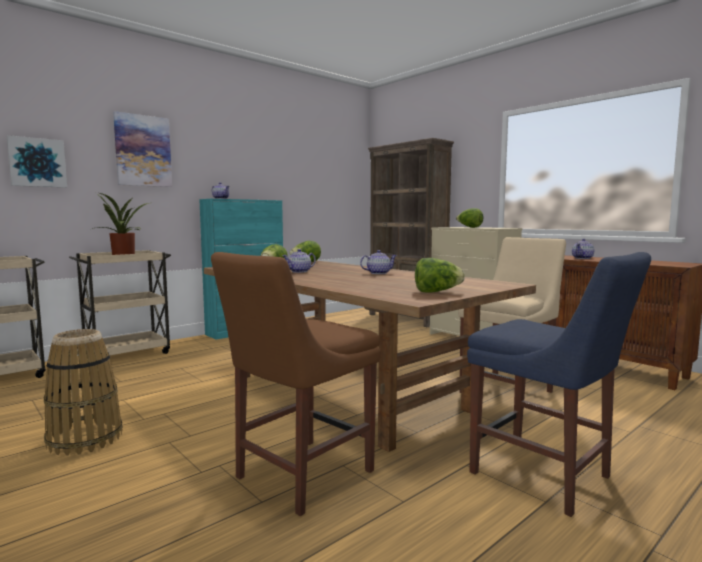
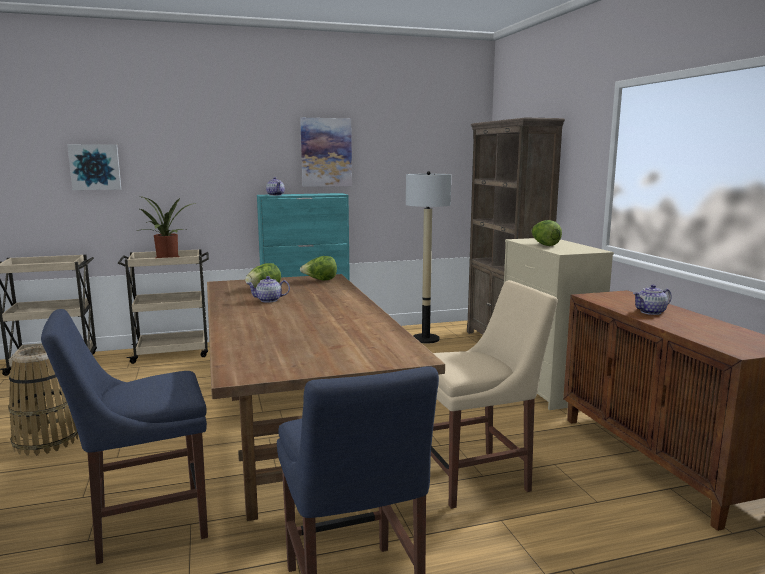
camera: 25 degrees right, 5 degrees up
(143, 151) = (195, 147): picture -> picture (326, 152)
(299, 476) = (143, 524): brown chair -> blue chair
(346, 321) = (426, 339): none -> floor lamp
(378, 273) = (335, 313): teapot -> none
(436, 292) = (296, 362): lettuce -> none

